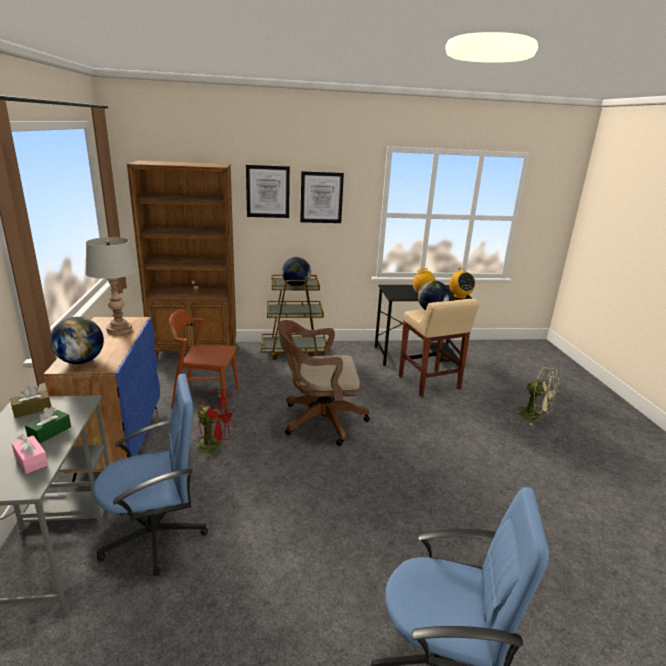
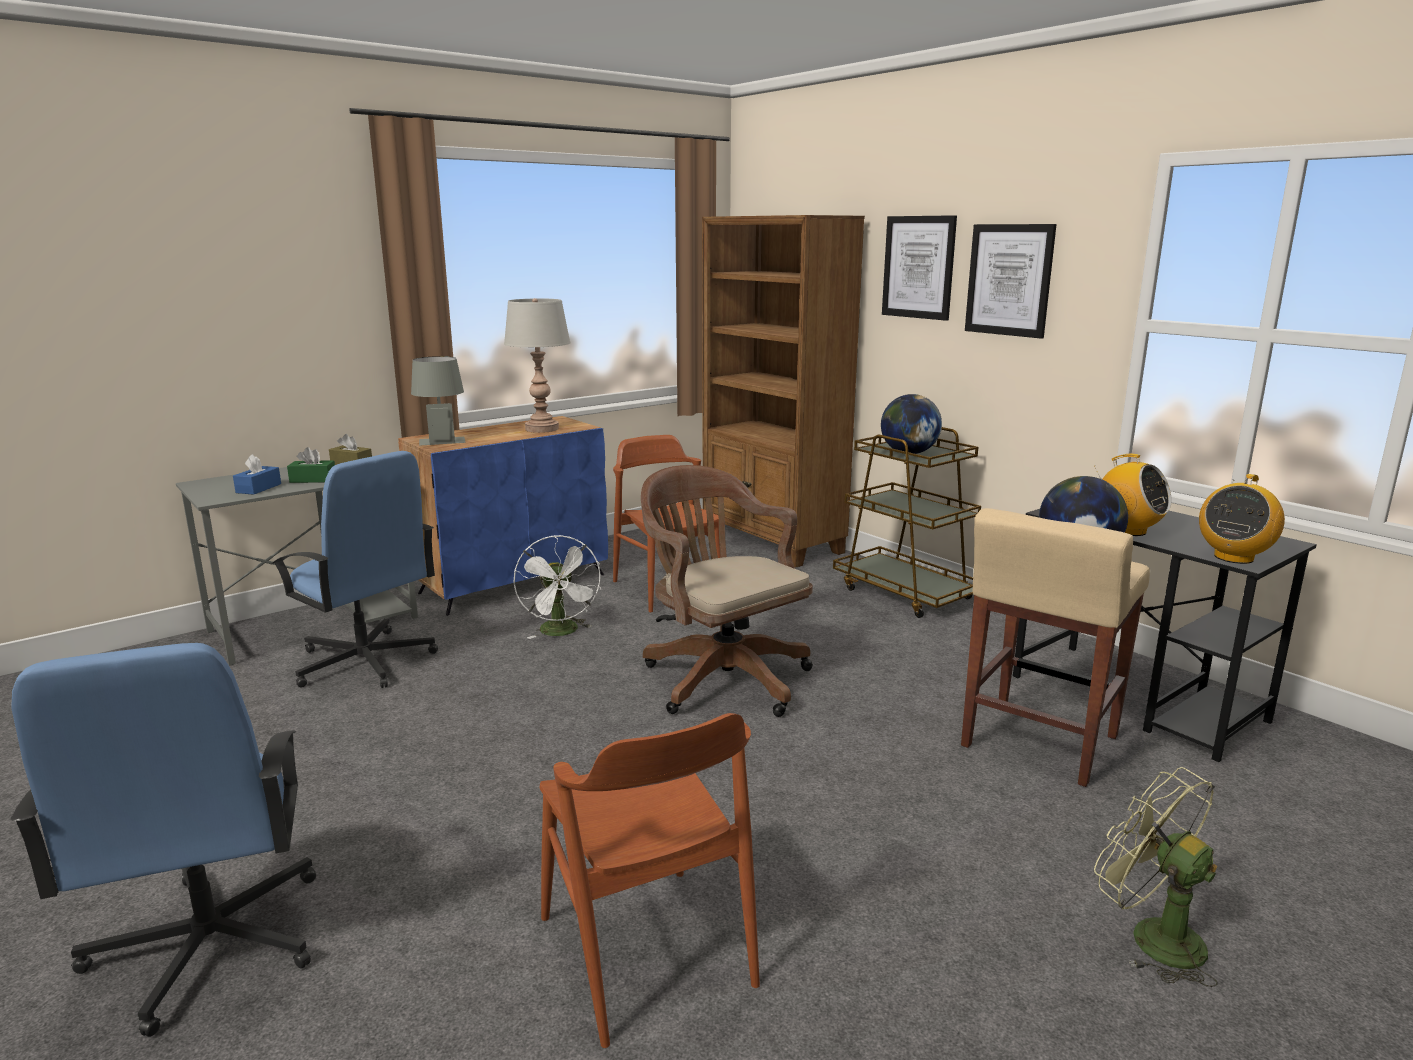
camera: 60 degrees right, 5 degrees down
(31, 460) = (258, 488): pink tissue box -> blue tissue box
(81, 361) = (441, 439): globe -> grey table lamp
(215, 446) = (562, 632): red fan -> white fan
(503, 514) = (646, 950): none -> brown chair
(534, 417) = (1151, 936): green fan -> green fan turned 135 degrees clockwise

